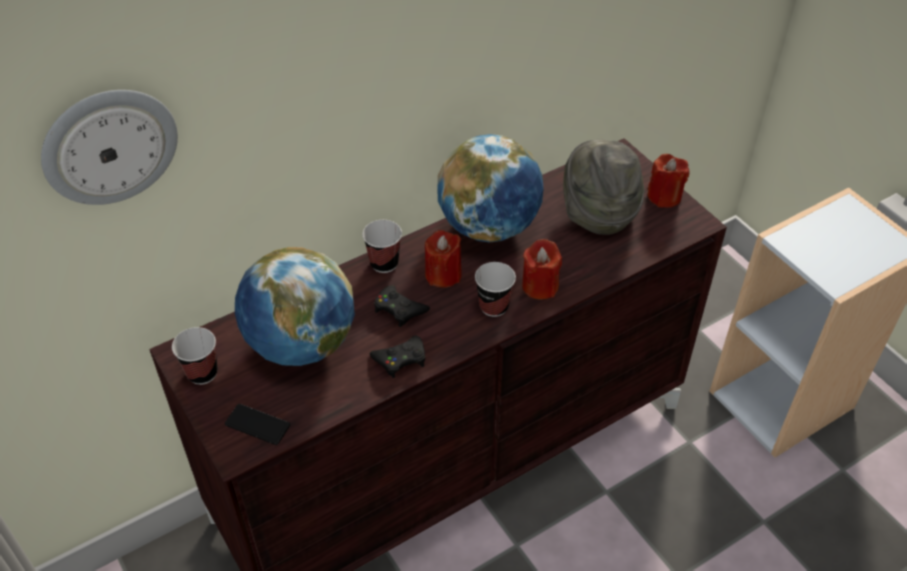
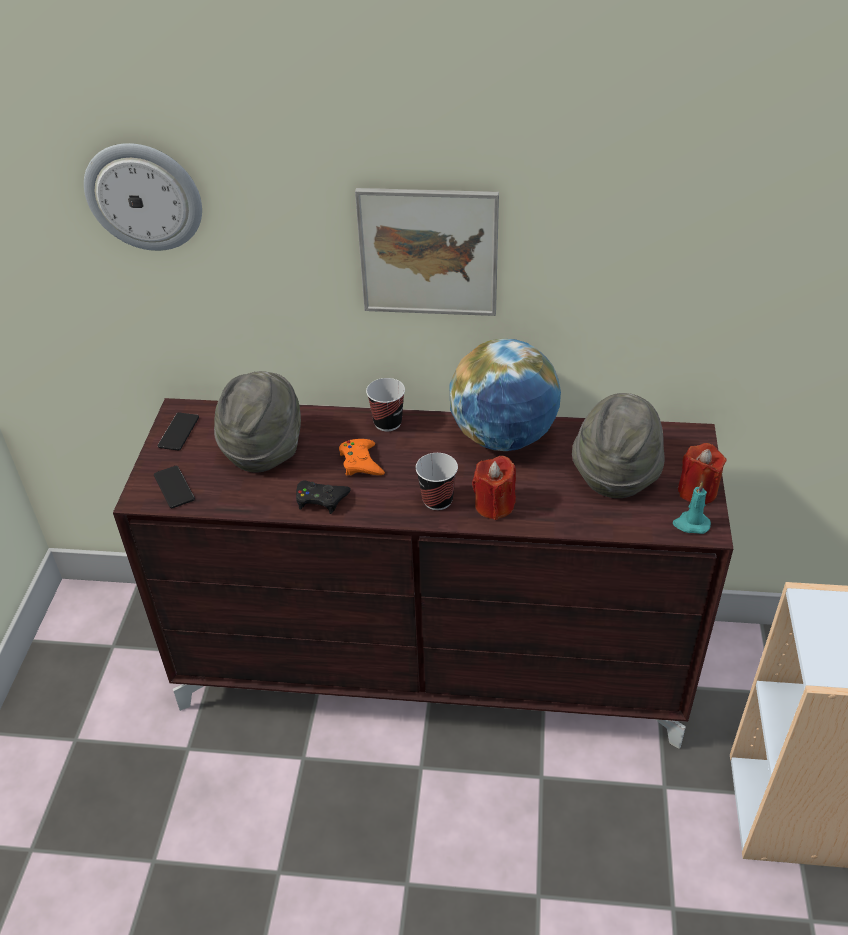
camera: 40 degrees right, 5 degrees down
(202, 373) = (178, 432): cup -> phone
(301, 344) = (263, 449): globe -> grey hat
(395, 87) = (428, 252): none -> picture
(399, 309) = (361, 462): black game controller -> orange game controller
(443, 274) = (424, 454): red candle -> none
(684, 224) = (691, 524): none -> turquoise candle

